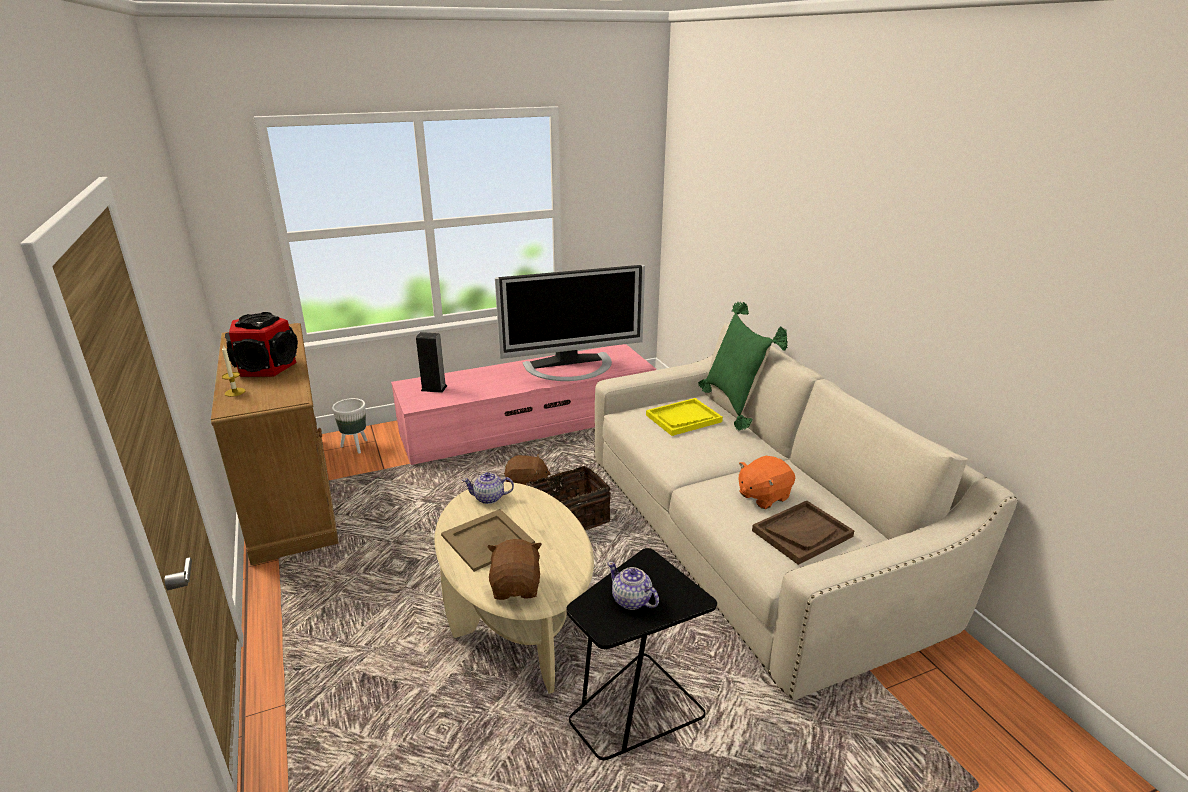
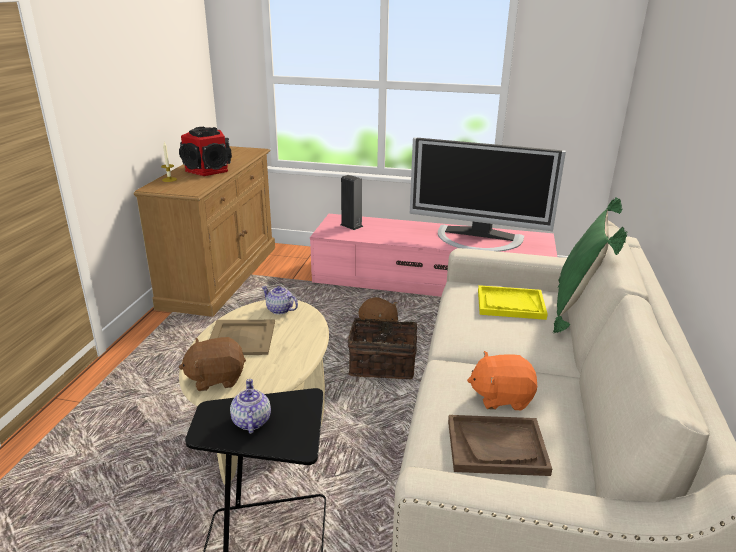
camera: 35 degrees right, 0 degrees up
(355, 446) = (291, 258): white planter -> none
(516, 587) = (216, 378): brown plush toy -> brown plush toy turned 135 degrees counterclockwise

